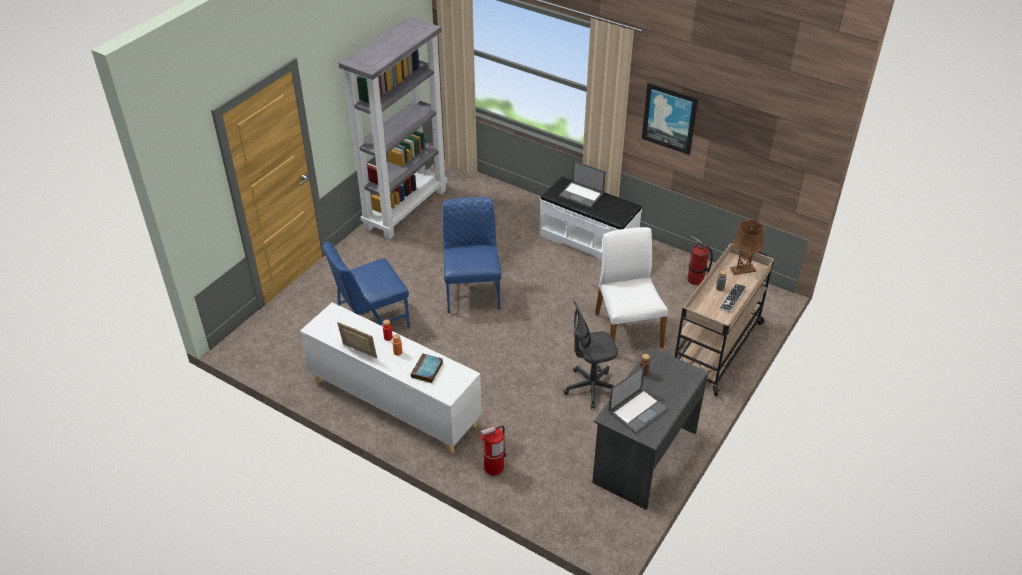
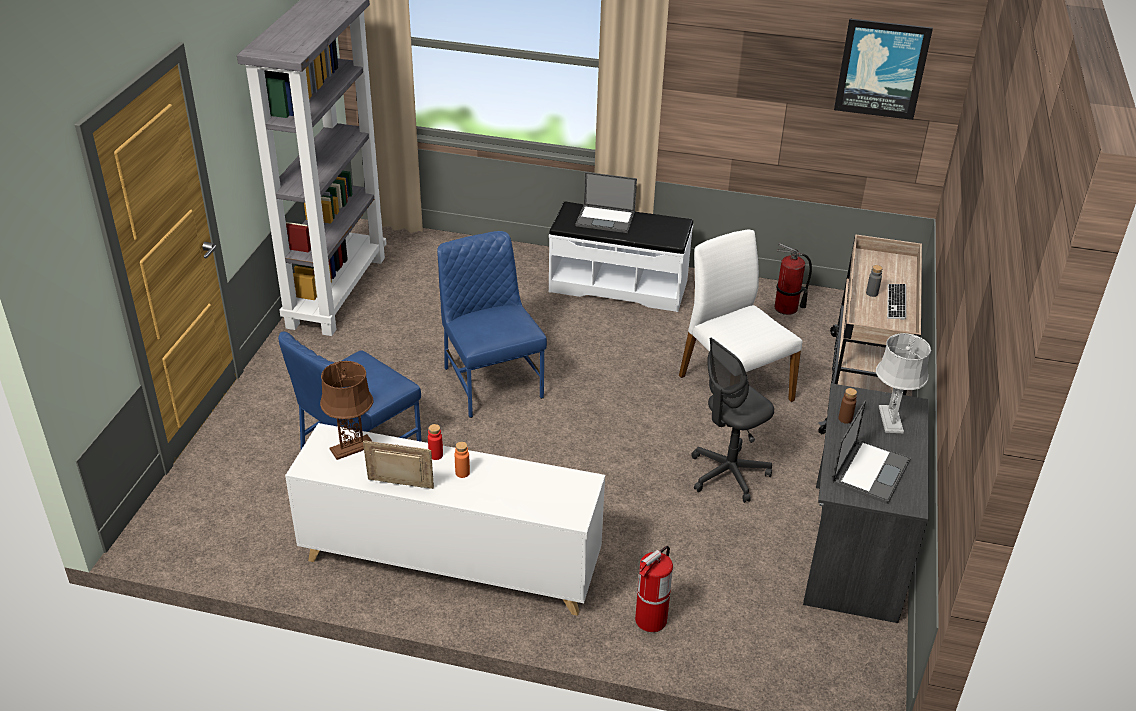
camera: 20 degrees left, 5 degrees down
(427, 370) = (522, 489): book -> none
(669, 118) = (725, 81): picture -> picture (881, 68)
(673, 379) = (890, 419): none -> grey table lamp
(743, 269) = (885, 265): brown table lamp -> brown table lamp (352, 447)

